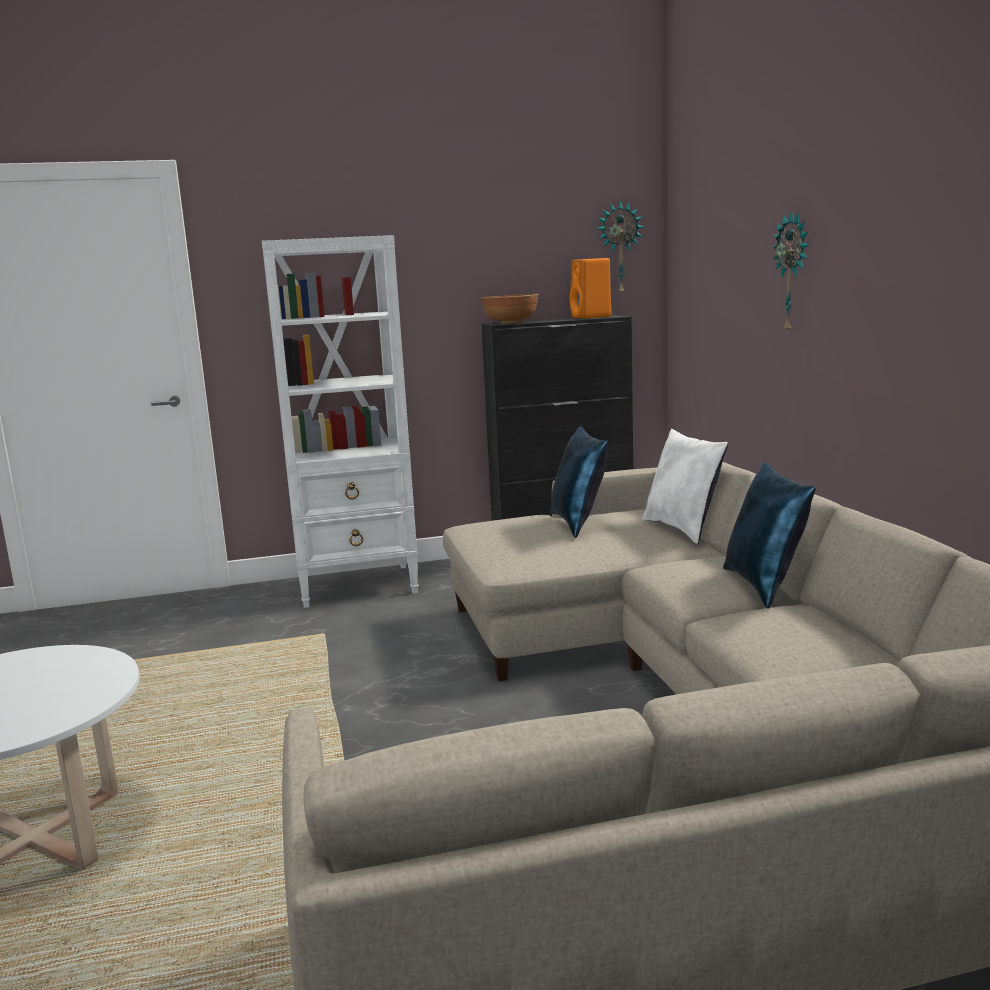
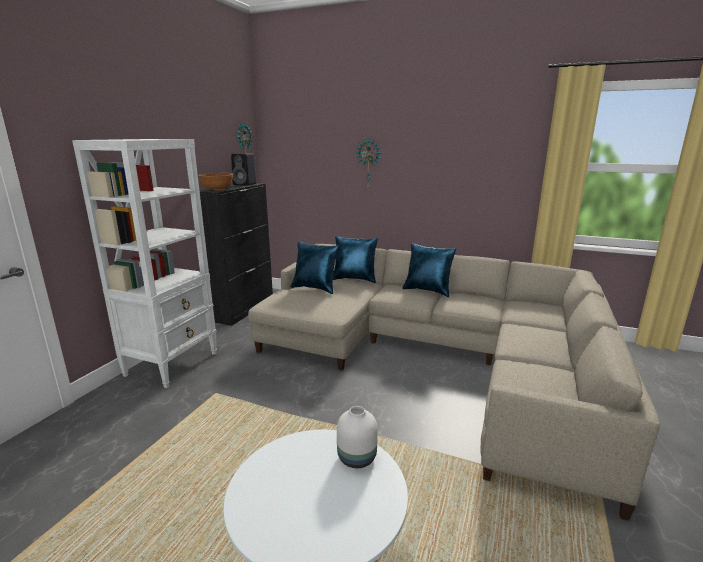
camera: 55 degrees left, 5 degrees up
(77, 697) = (357, 458): none -> white vase
(592, 317) = (245, 184): orange speaker -> black speaker
(684, 529) = (355, 279): white pillow -> blue pillow

